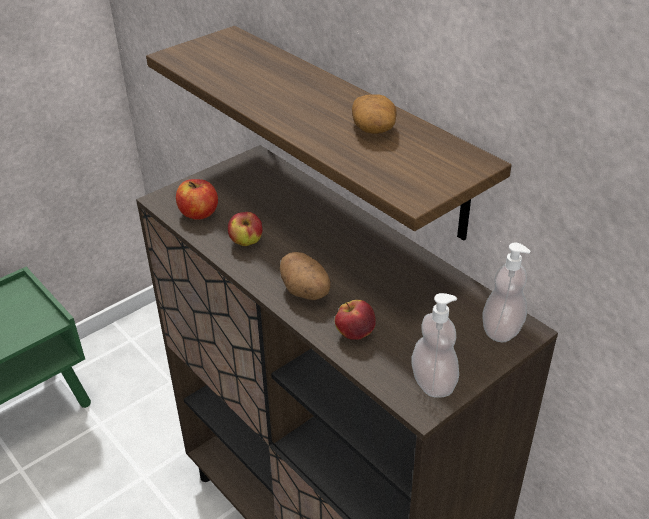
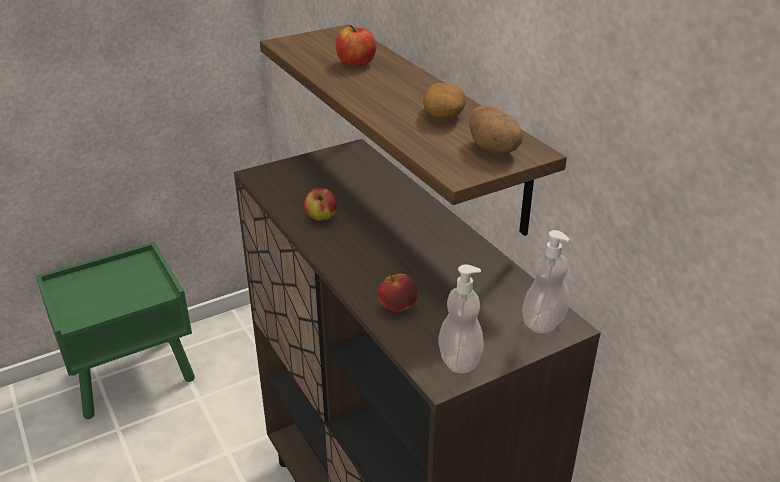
camera: 10 degrees right, 5 degrees down
(199, 213) = (286, 189): apple -> apple (356, 63)
(306, 292) = (363, 266): potato -> potato (494, 149)

